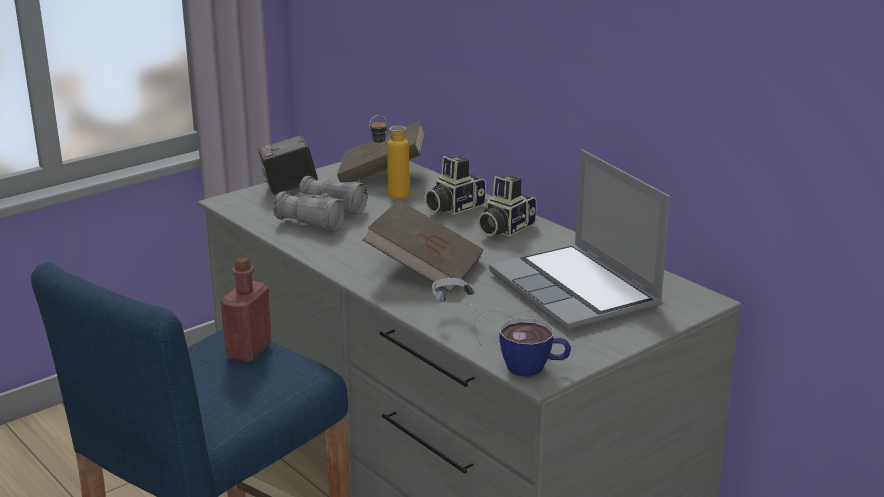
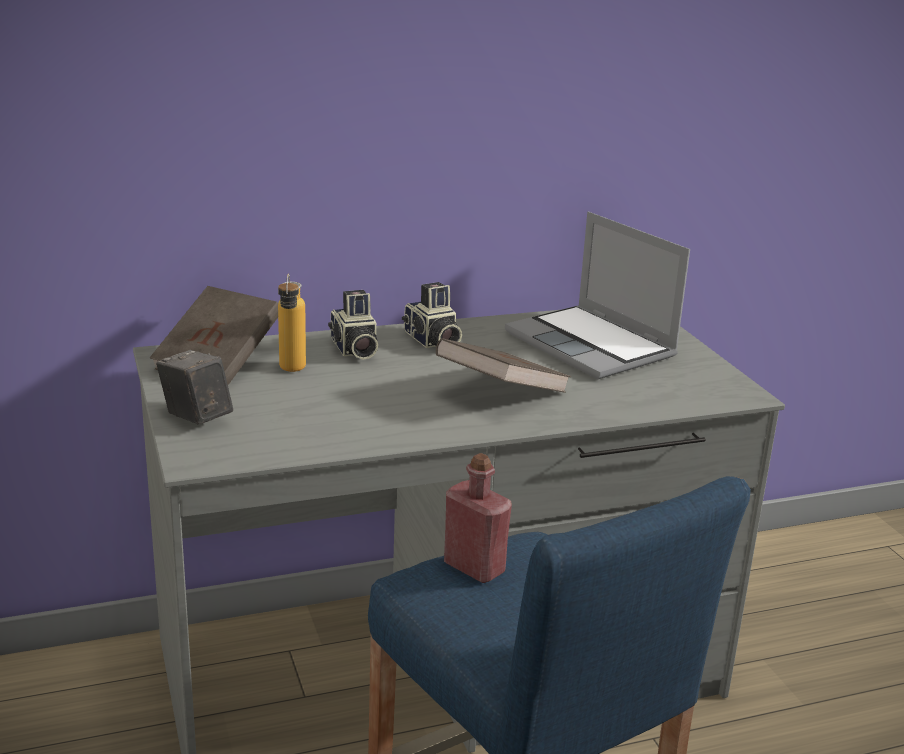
camera: 70 degrees left, 0 degrees up
(289, 188) = (196, 417): camera -> camera turned 135 degrees clockwise
(322, 217) = (310, 415): grey binoculars -> none
(477, 322) = (633, 395): headphones -> none
(534, 368) = (732, 393): cup -> none
(577, 291) = (593, 345): laptop -> laptop turned 60 degrees clockwise

